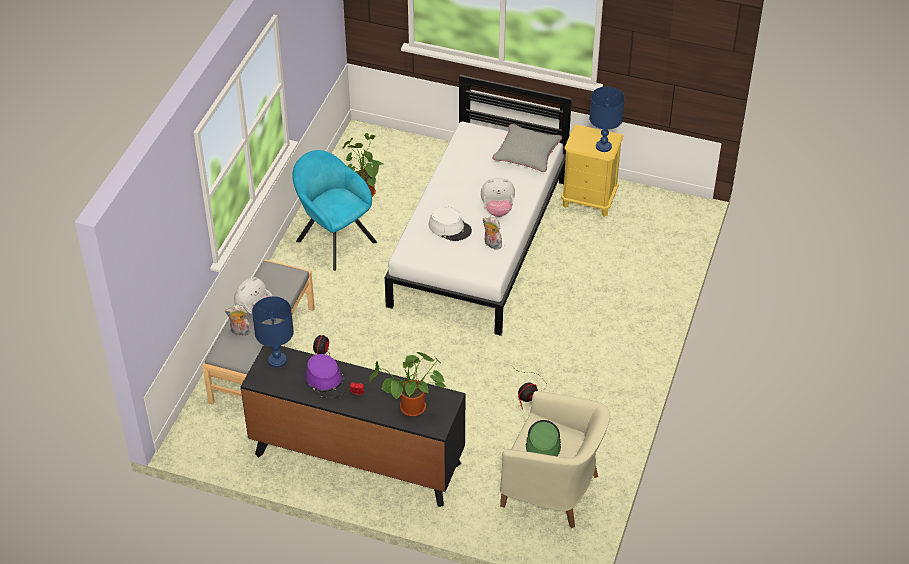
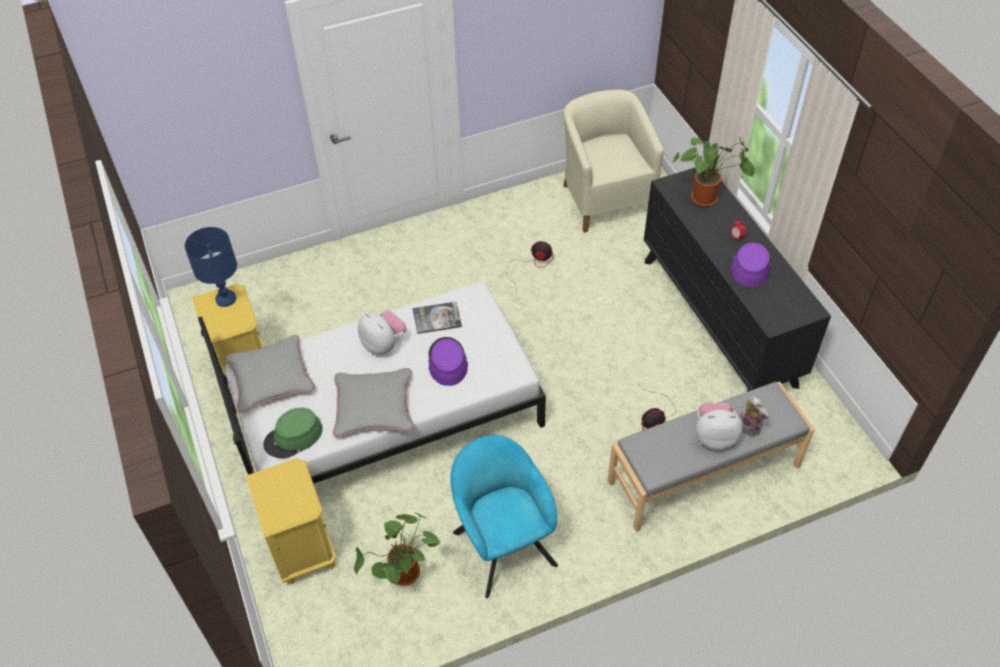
camera: 130 degrees left, 5 degrees up
(277, 360) = (775, 312): blue table lamp -> none
(333, 239) = (502, 543): turquoise armchair -> turquoise armchair turned 150 degrees clockwise
(428, 164) = (302, 549): none -> yellow nightstand
(450, 228) = (447, 362): white hat -> purple hat
(454, 181) = (374, 407): none -> grey pillow
(491, 244) = (437, 318): plush toy -> book
(543, 442) = (614, 158): green hat -> green hat (293, 437)

